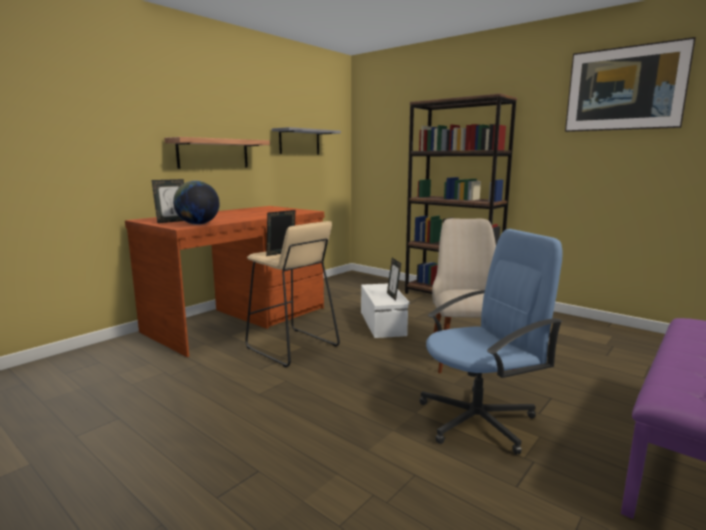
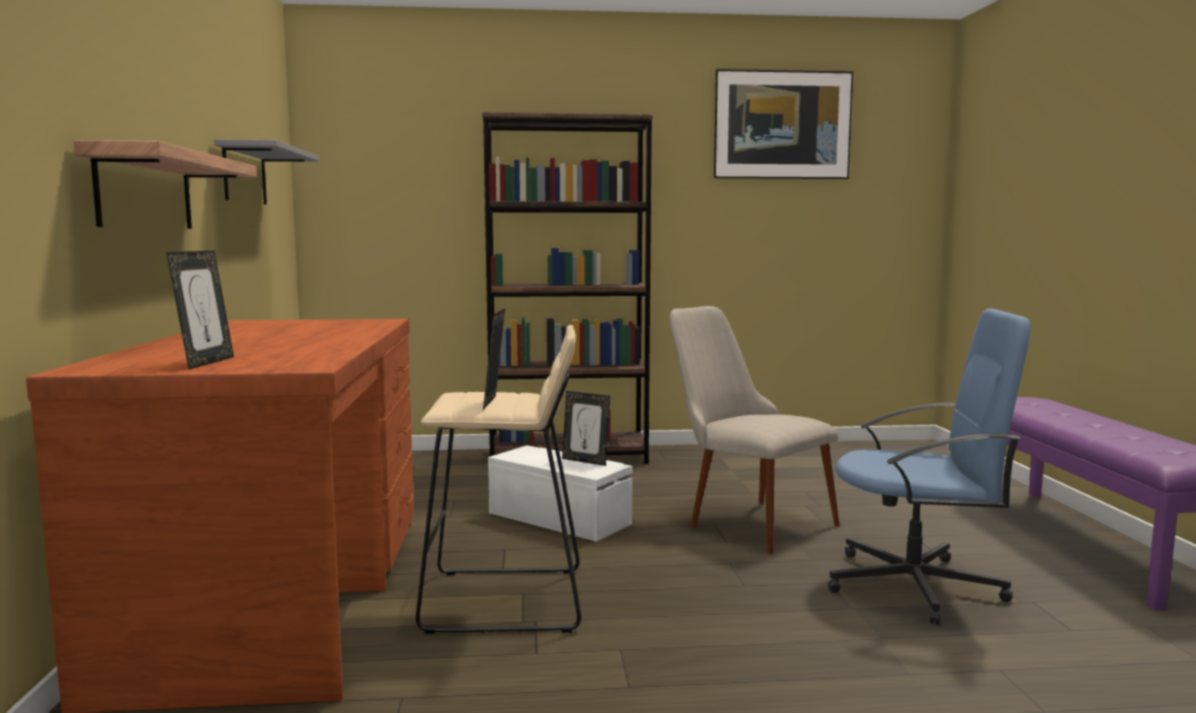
camera: 45 degrees left, 5 degrees down
(198, 224) = (311, 359): globe -> none
(478, 420) = (916, 586): blue office chair -> blue office chair turned 75 degrees clockwise

